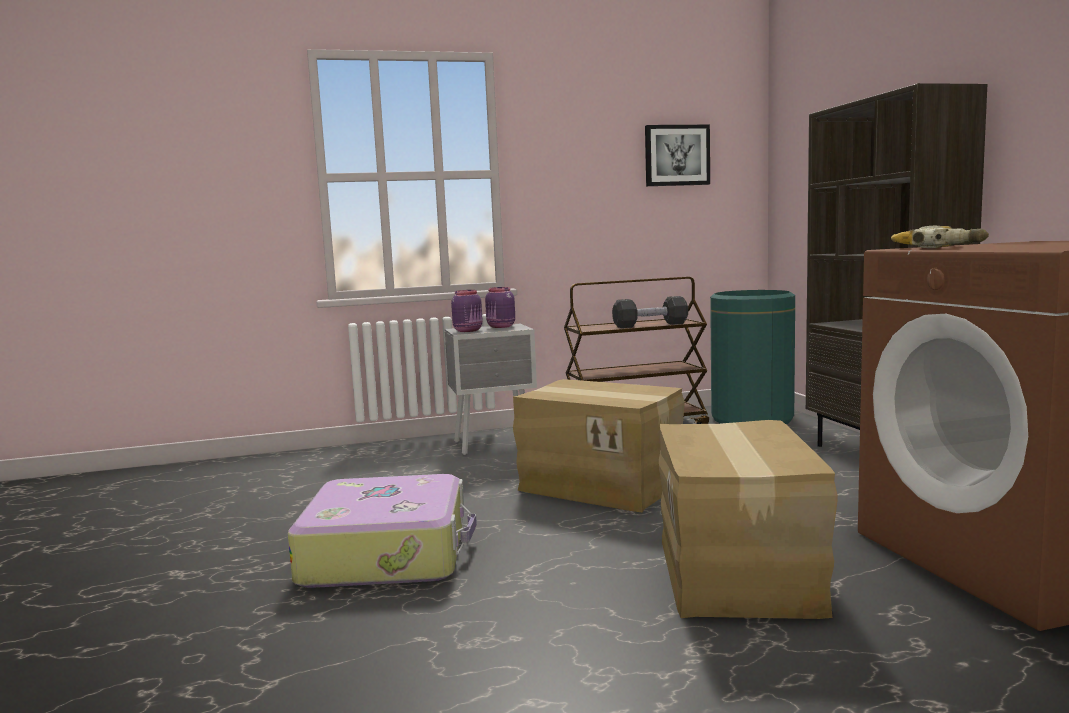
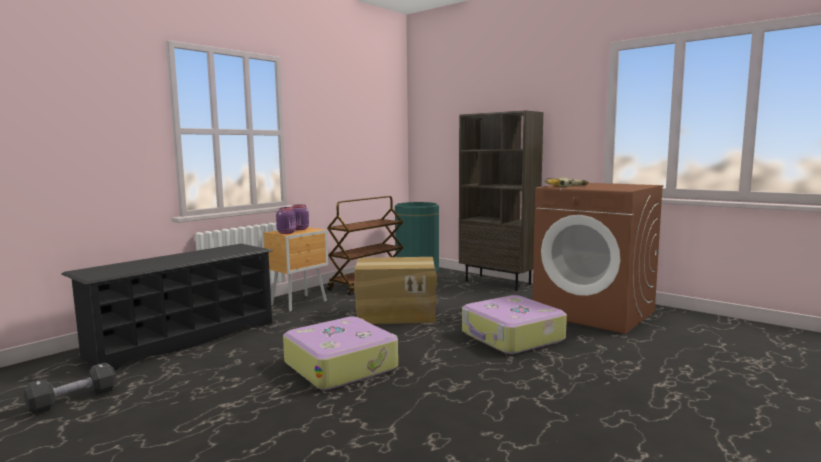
camera: 35 degrees left, 0 degrees up
(290, 471) = (183, 339): none -> black shoe rack
(496, 445) = (300, 303): grey nightstand -> brown nightstand
(650, 325) = (376, 224): black dumbbell -> black dumbbell (73, 400)
(676, 155) = (369, 126): picture -> none
(738, 571) = (512, 337): cardboard box -> suitcase

